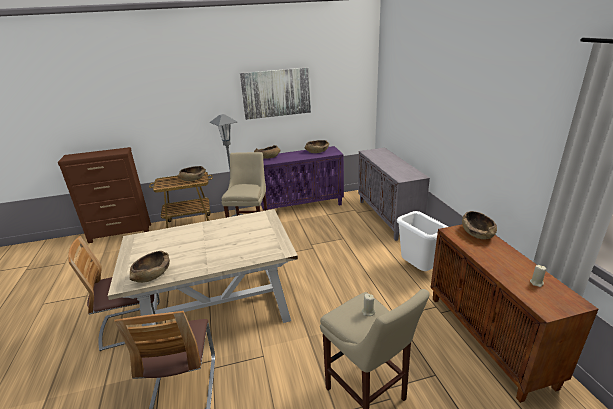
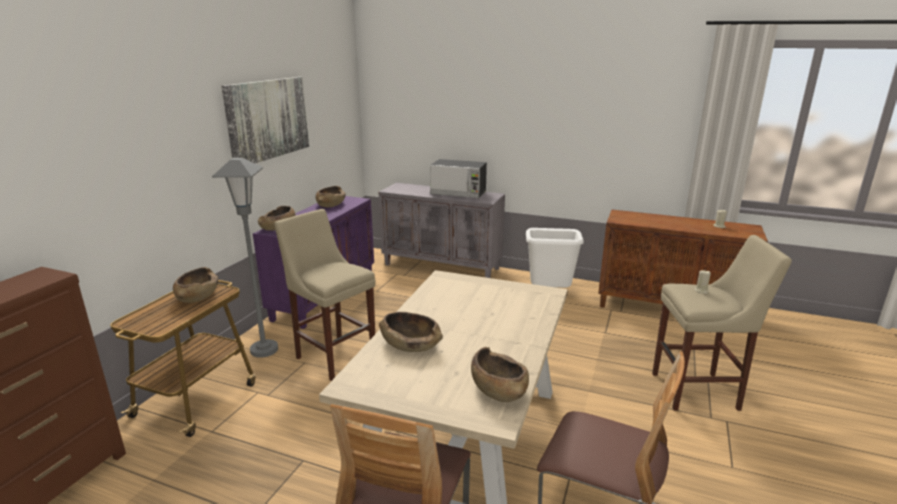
camera: 55 degrees left, 5 degrees down
(399, 167) = (458, 193): none -> microwave
(477, 233) = (631, 215): brown bowl -> brown bowl (411, 344)

